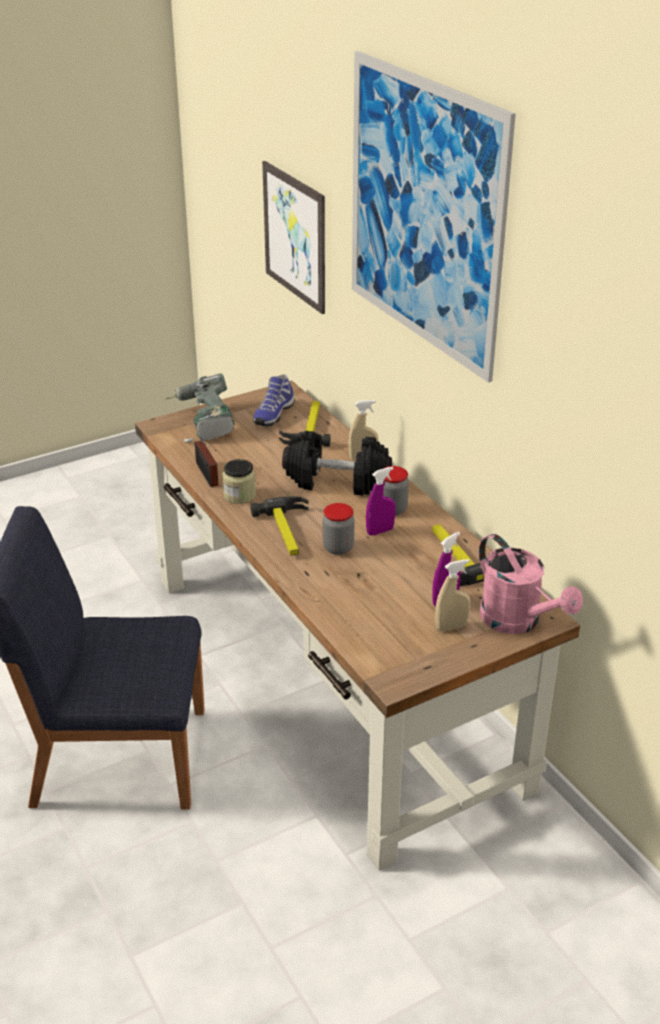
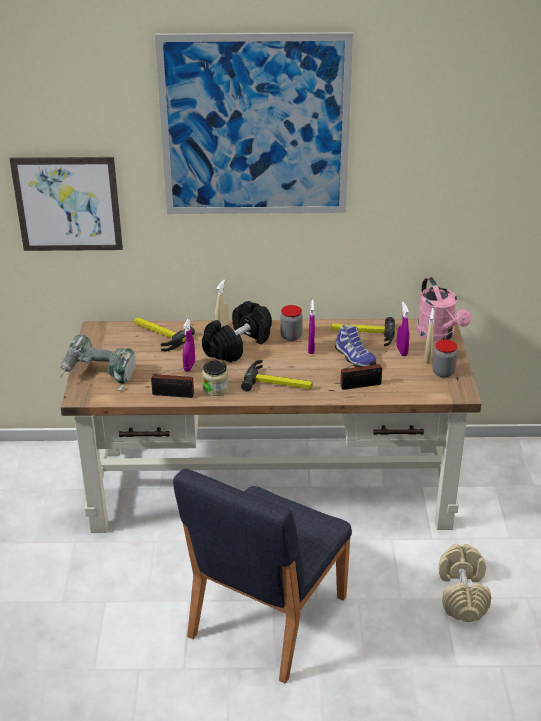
camera: 60 degrees left, 0 degrees up
(262, 922) = (463, 594): none -> beige dumbbell
(266, 466) = (189, 367): none -> purple spray bottle
(273, 414) = (122, 343): shoe -> shoe (353, 358)
(338, 548) = (315, 370): jar -> jar (443, 372)
(338, 593) = (363, 385): none -> radio
(518, 621) = (439, 335): pink watering can -> pink watering can turned 75 degrees clockwise

